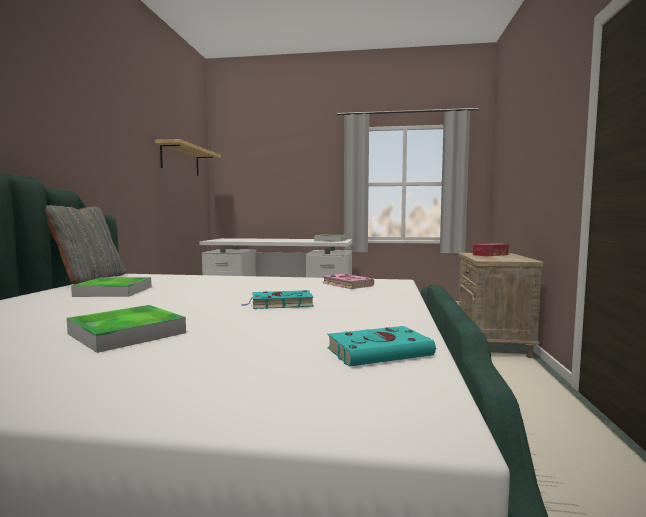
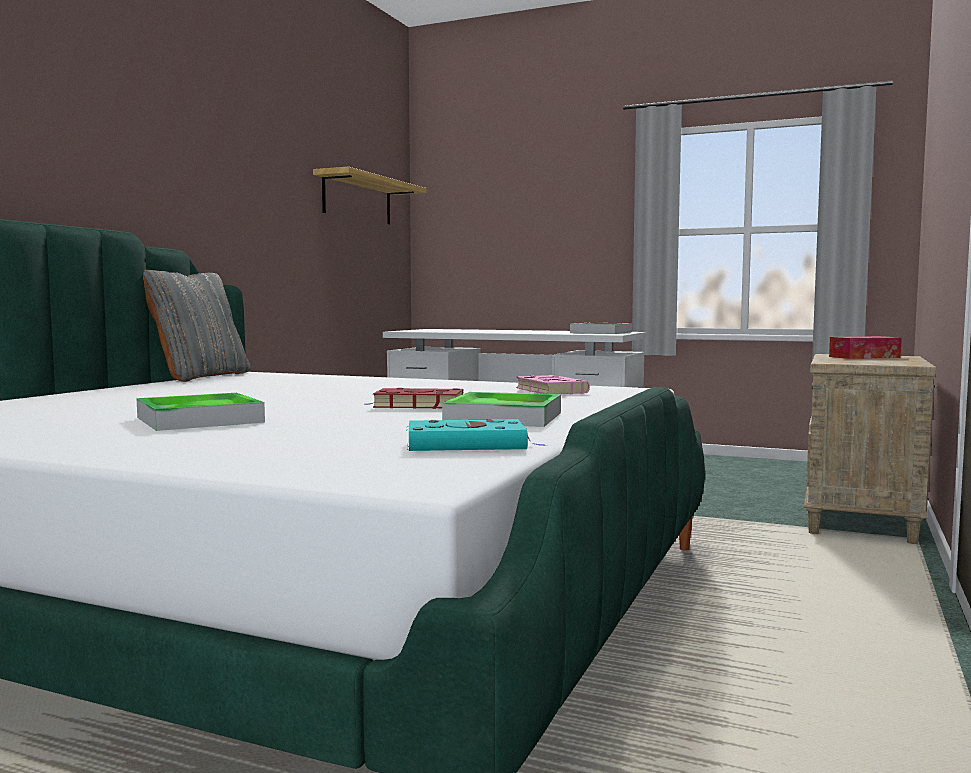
camera: 15 degrees right, 0 degrees up
(114, 291) = (219, 387): tray -> tray (504, 417)
(280, 304) = (416, 405): turquoise book -> red book

